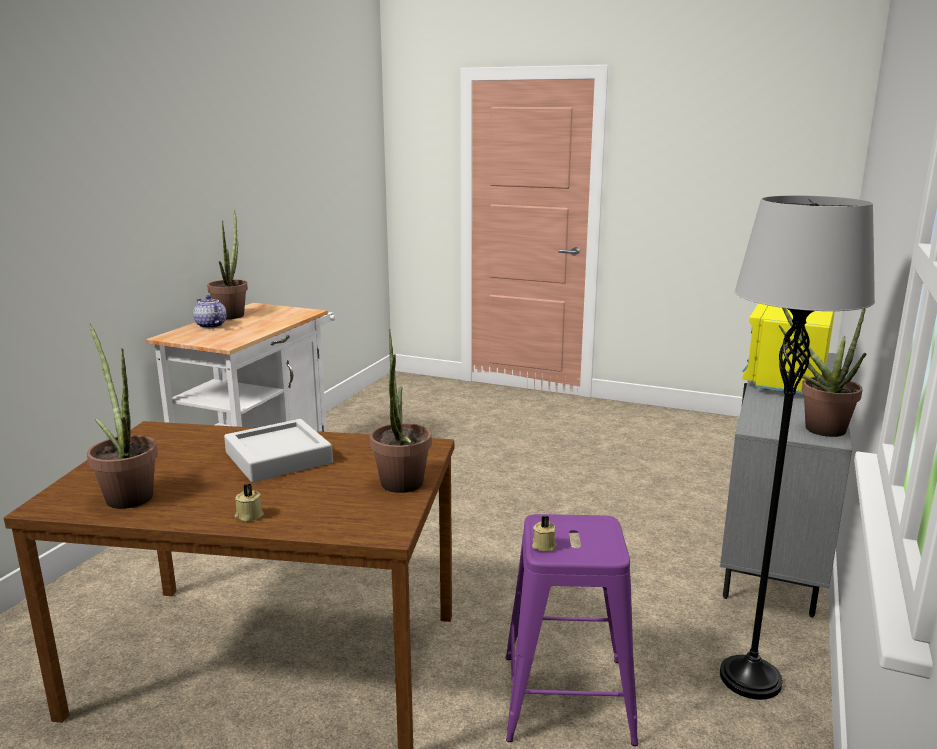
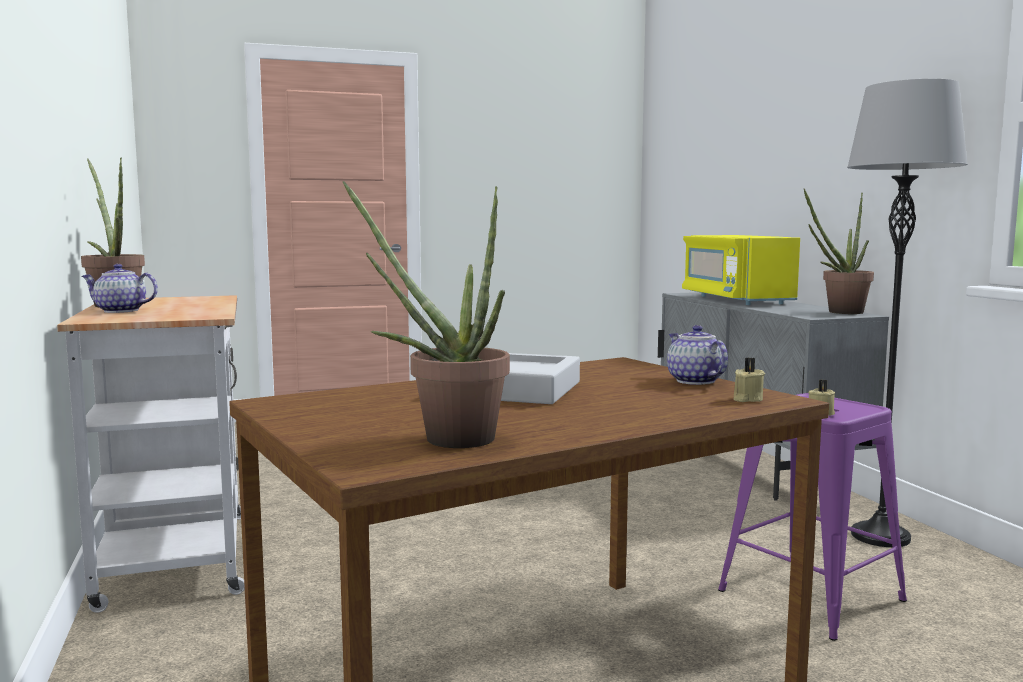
camera: 40 degrees left, 10 degrees down
(248, 515) = (636, 418): beige candle -> beige candle (746, 399)
(401, 488) = (693, 381): potted plant -> teapot

